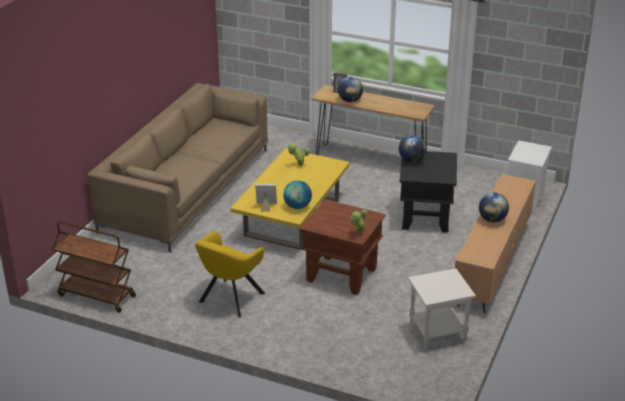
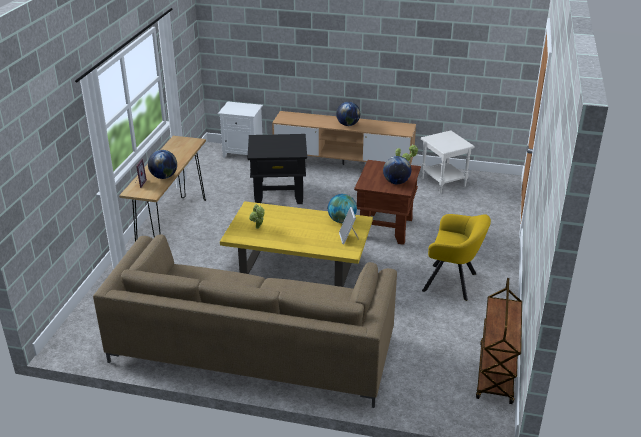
camera: 100 degrees left, 0 degrees up
(411, 160) = (268, 153): globe -> globe (396, 182)

